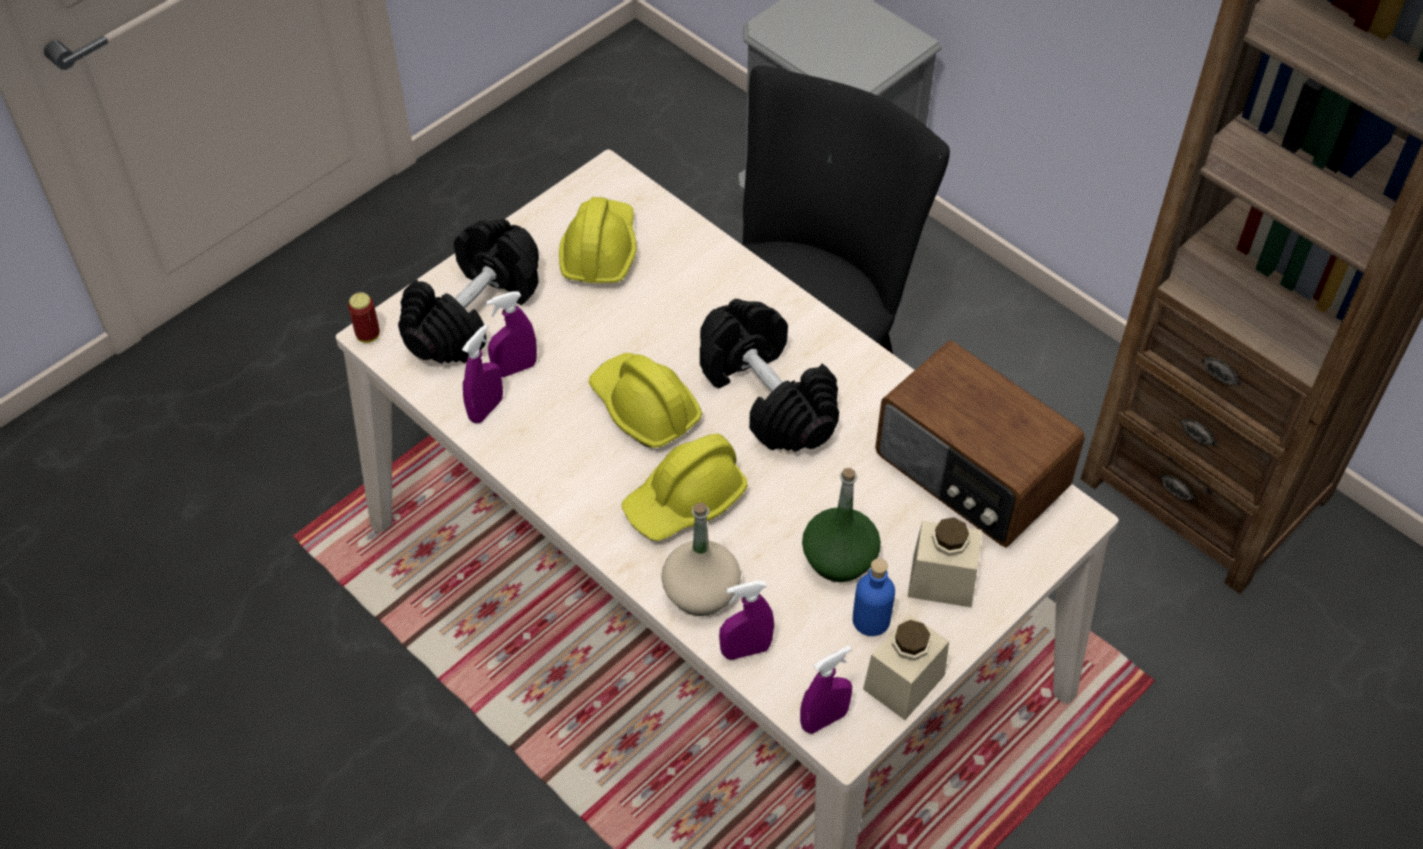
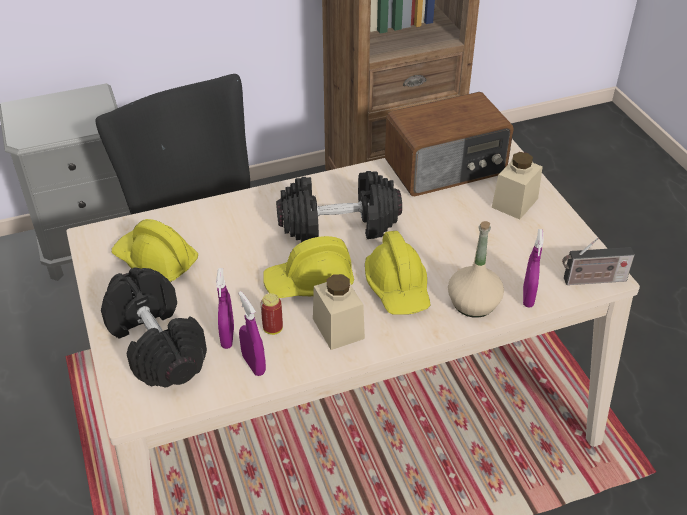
camera: 65 degrees left, 10 degrees down
(368, 335) = (127, 415): can -> can (273, 329)
(824, 720) = (592, 280): purple spray bottle -> radio
(839, 557) = (478, 236): green bottle -> none
(871, 620) = (529, 238): blue bottle -> none
(904, 682) = (578, 240): beige jar -> beige jar (338, 328)

